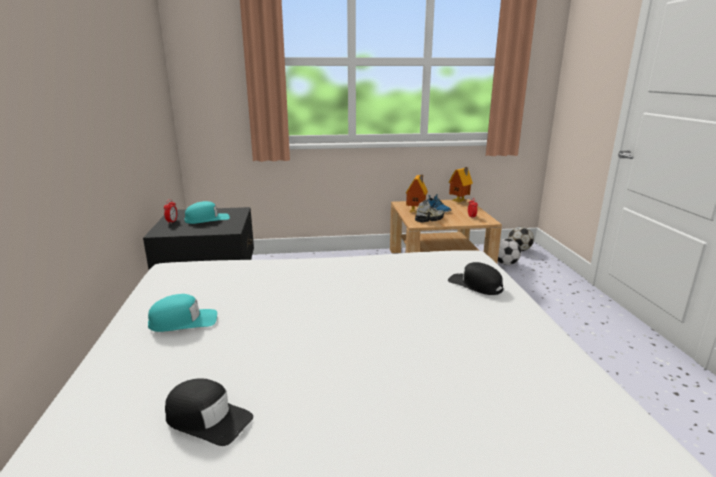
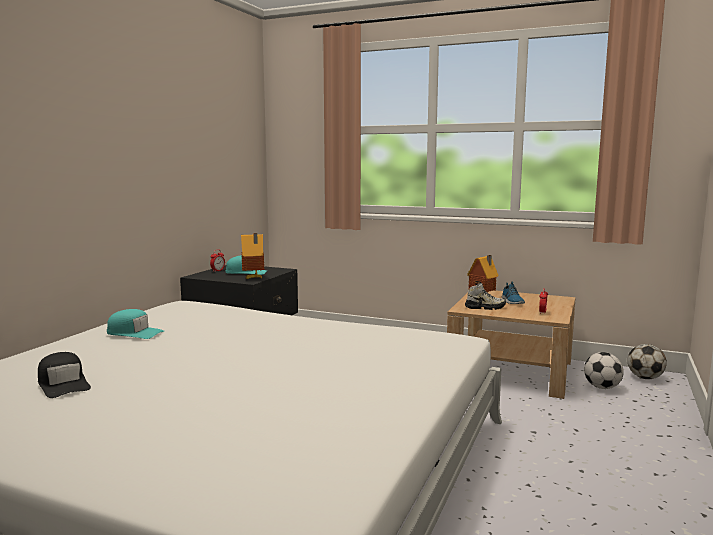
camera: 30 degrees right, 10 degrees down
(459, 201) = (556, 298): toy house -> toy house (253, 279)
(475, 285) = (415, 360): black cap -> none

